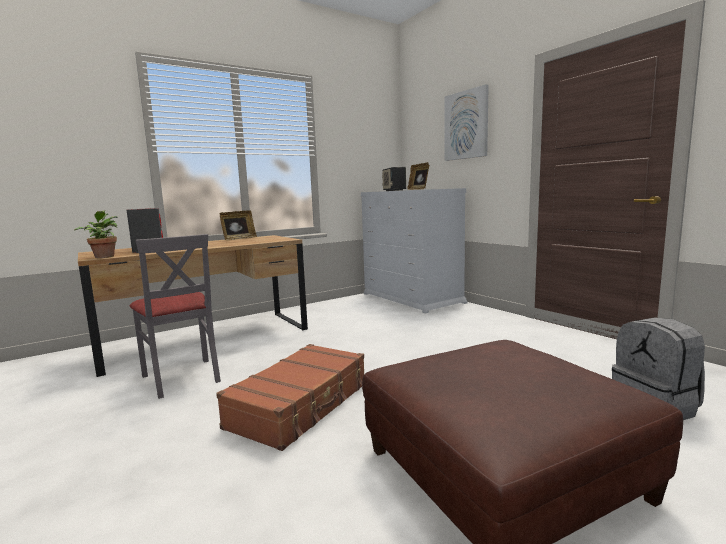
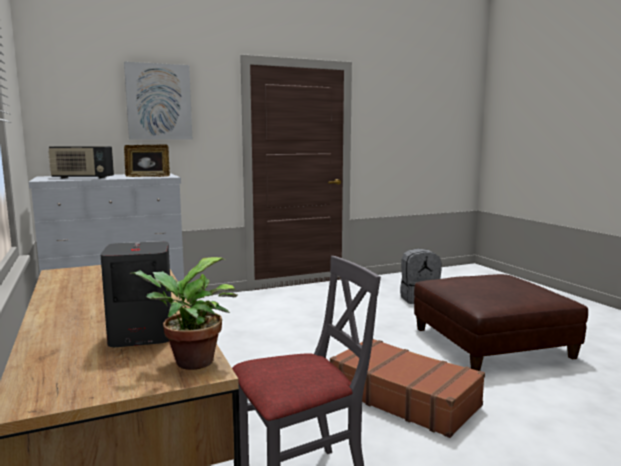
camera: 80 degrees left, 0 degrees up
(239, 239) = (60, 286): picture frame -> none

